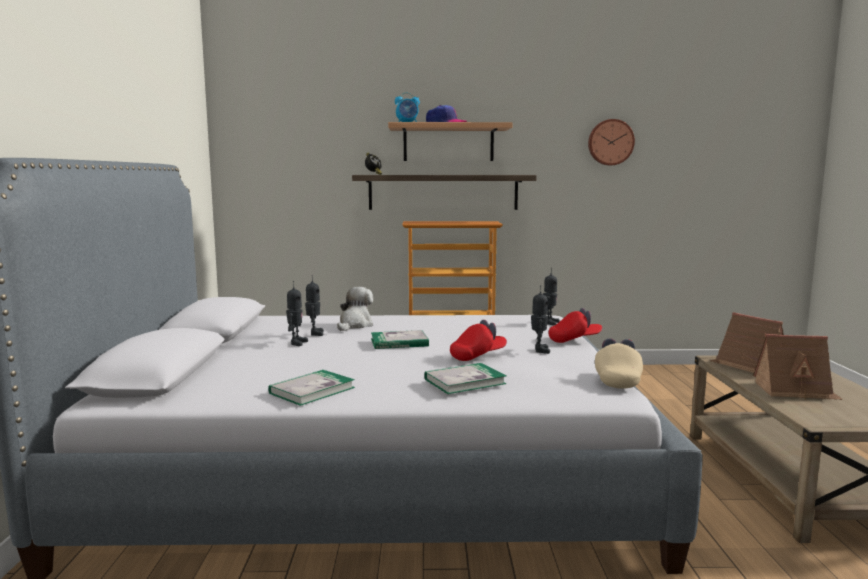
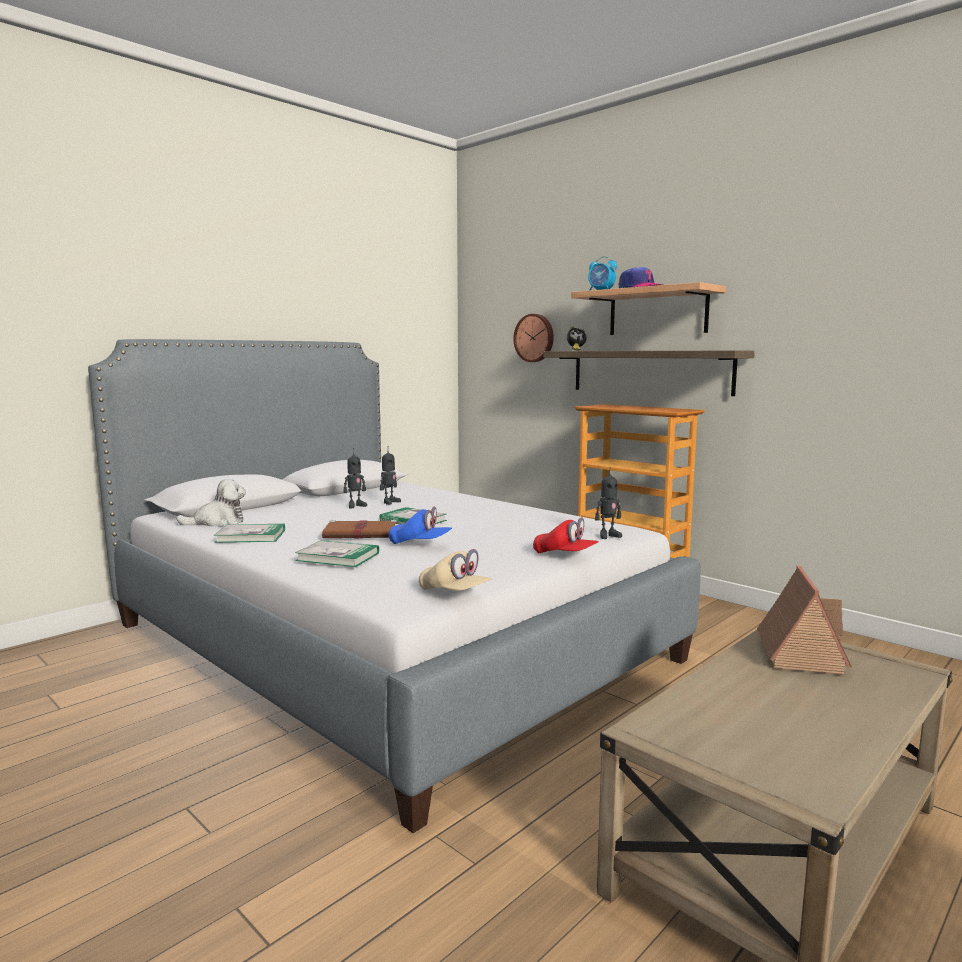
camera: 45 degrees right, 0 degrees up
(355, 325) = (437, 502): plush toy -> plush toy (217, 522)
(403, 361) = (362, 533): none -> brown book
(478, 356) = (420, 543): red cap -> blue cap
(539, 350) = (494, 554): toy robot -> none
(610, 142) = (875, 301): wall clock -> wall clock (535, 338)
(617, 379) = (454, 593): beige cap -> beige cap turned 75 degrees clockwise
(795, 390) = (756, 696): toy house -> none

